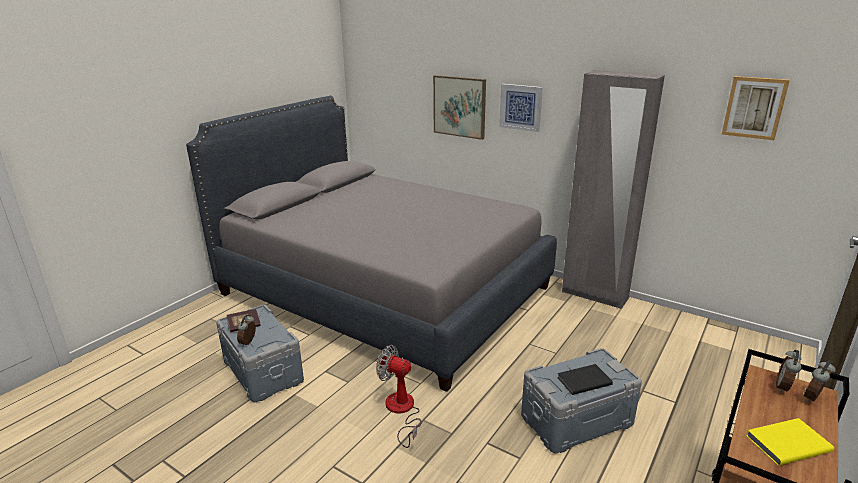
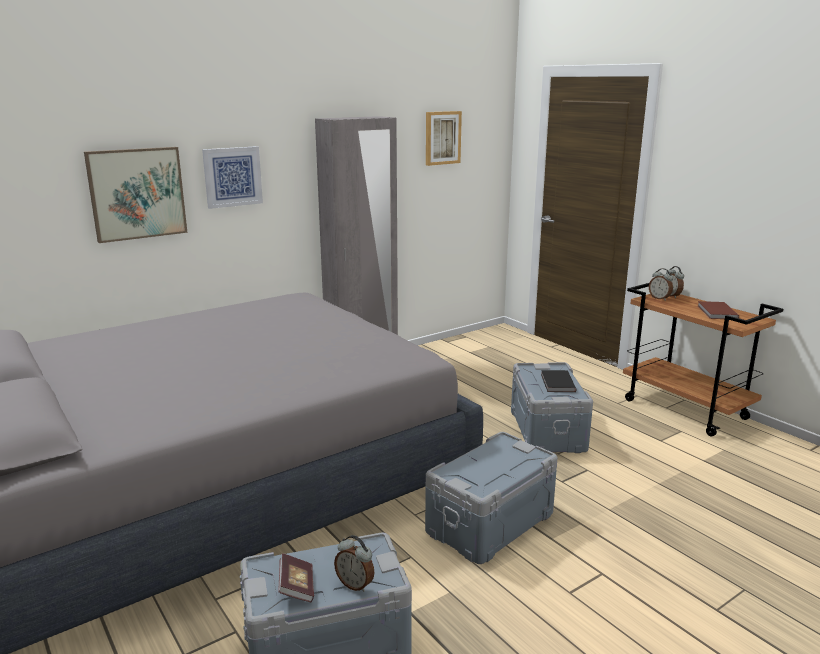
camera: 70 degrees left, 5 degrees down
(401, 411) = (491, 523): fan -> grey storage box
(786, 443) = (716, 312): yellow book -> brown book

